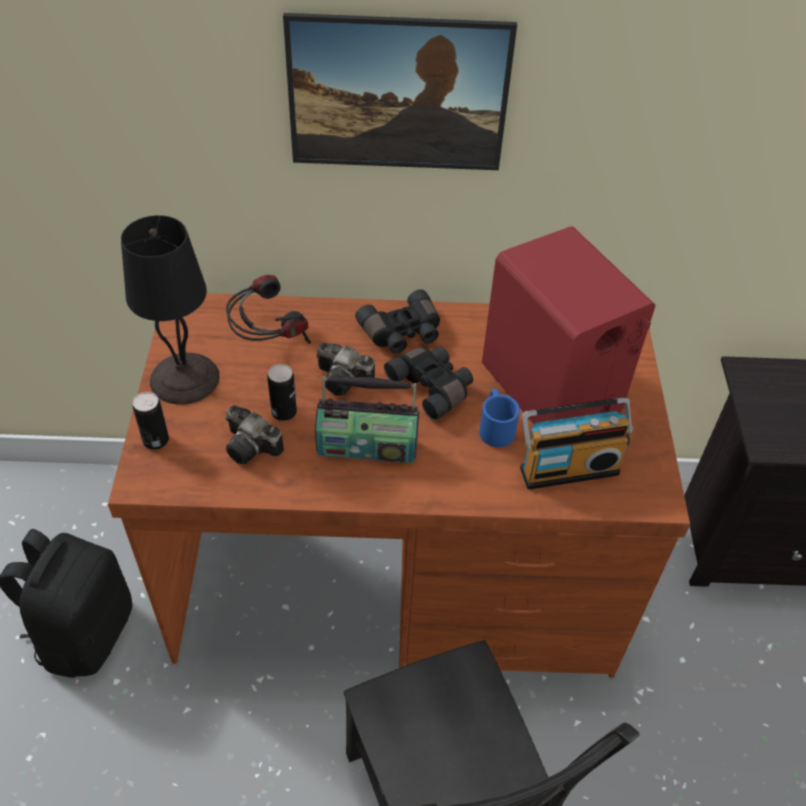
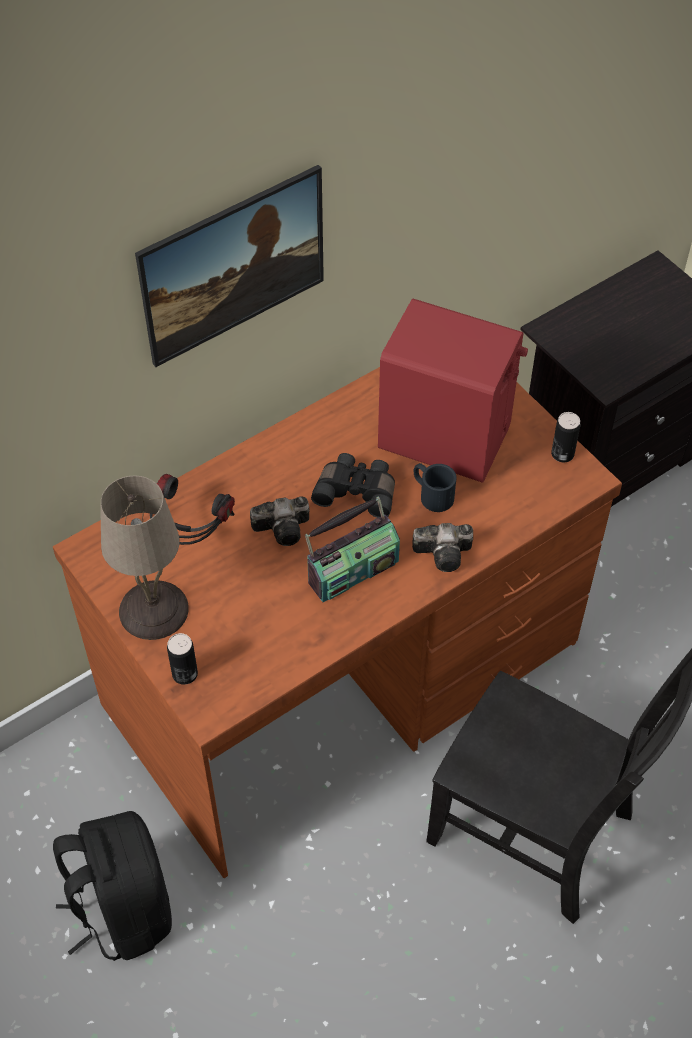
camera: 35 degrees left, 5 degrees up
(186, 379) = (155, 609): black table lamp -> beige table lamp
(253, 447) = (267, 628): camera -> camera (446, 553)
(284, 412) = (262, 585): can -> can (562, 454)
(402, 333) = (291, 460): black binoculars -> none
(495, 426) = (431, 494): blue mug -> black mug
(568, 467) = (509, 493): radio -> none

